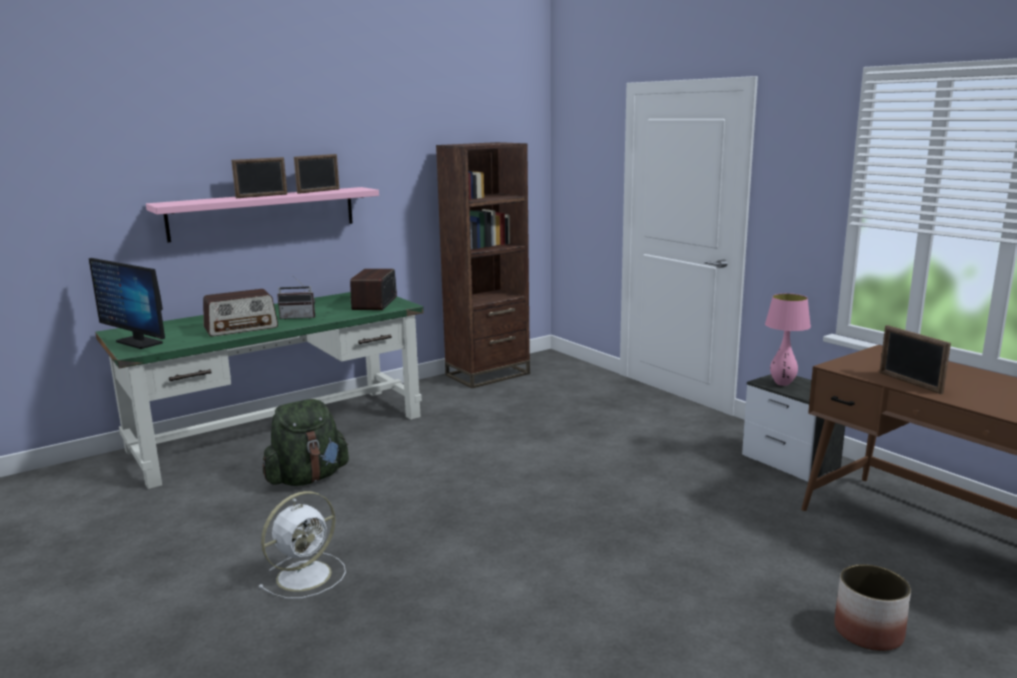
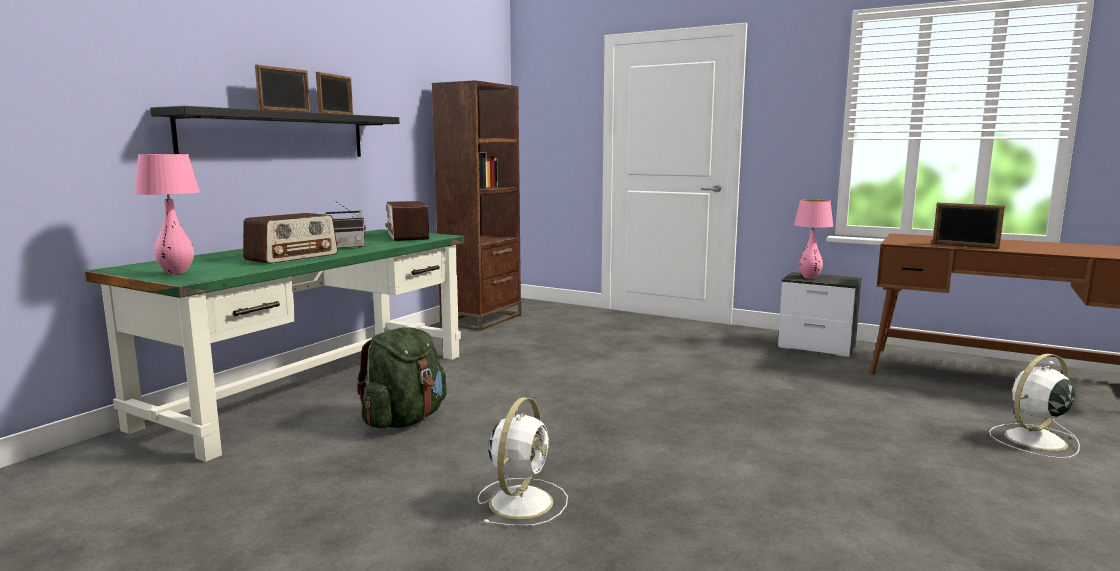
camera: 25 degrees left, 5 degrees down
(139, 342) = (176, 273): monitor -> pink table lamp
(263, 213) = (277, 135): pink shelf -> black shelf
(868, 633) = (1033, 440): planter -> white fan

